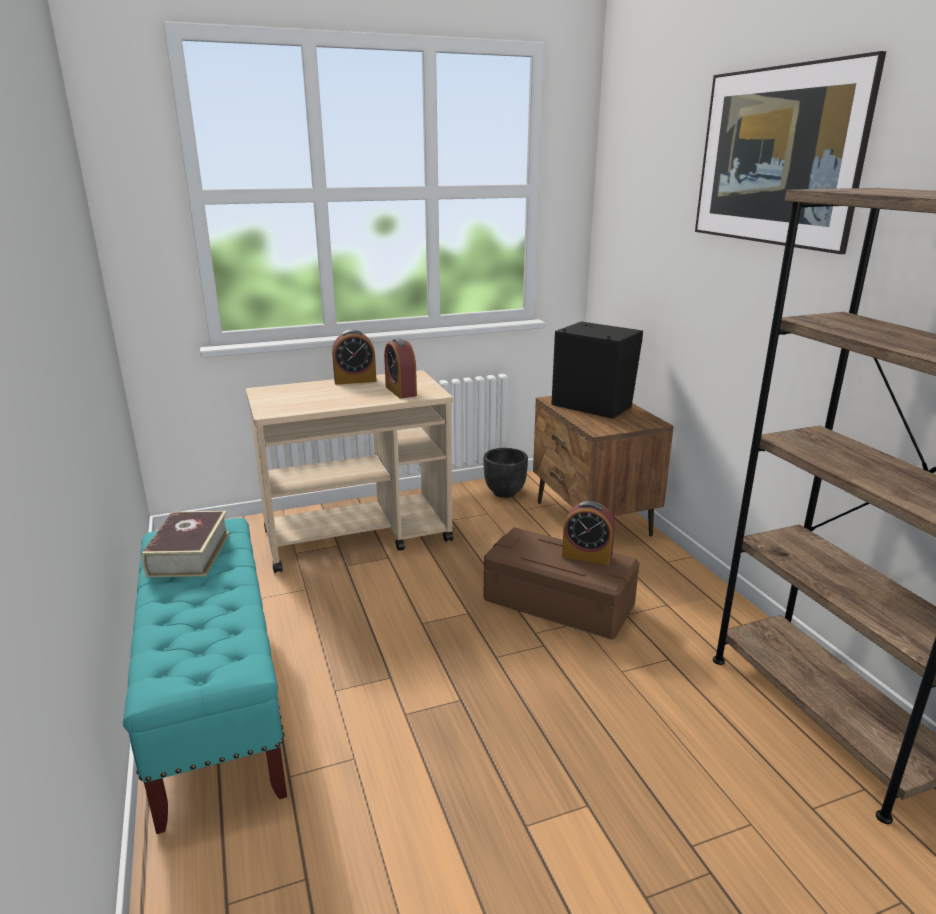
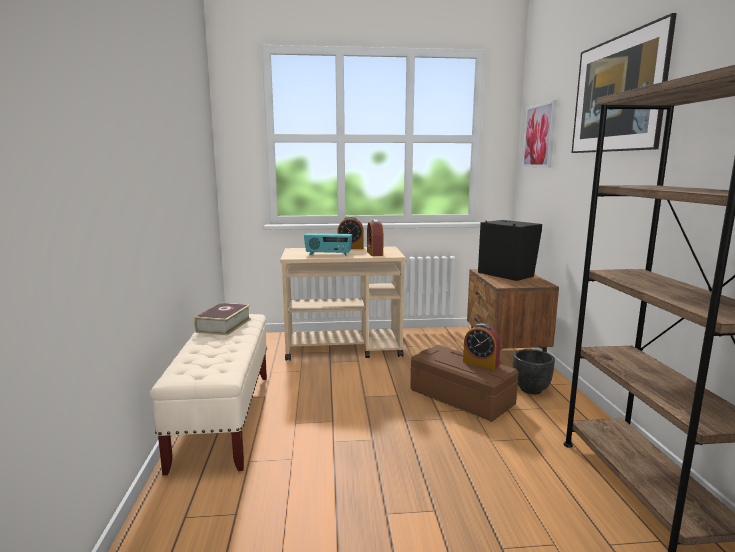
camera: 15 degrees right, 10 degrees down
(216, 702) = (224, 418): turquoise bench -> beige bench
(328, 400) = (328, 254): none -> radio
(504, 493) = (449, 336): black planter -> black planter (530, 390)
(633, 192) = (539, 136): none -> picture

